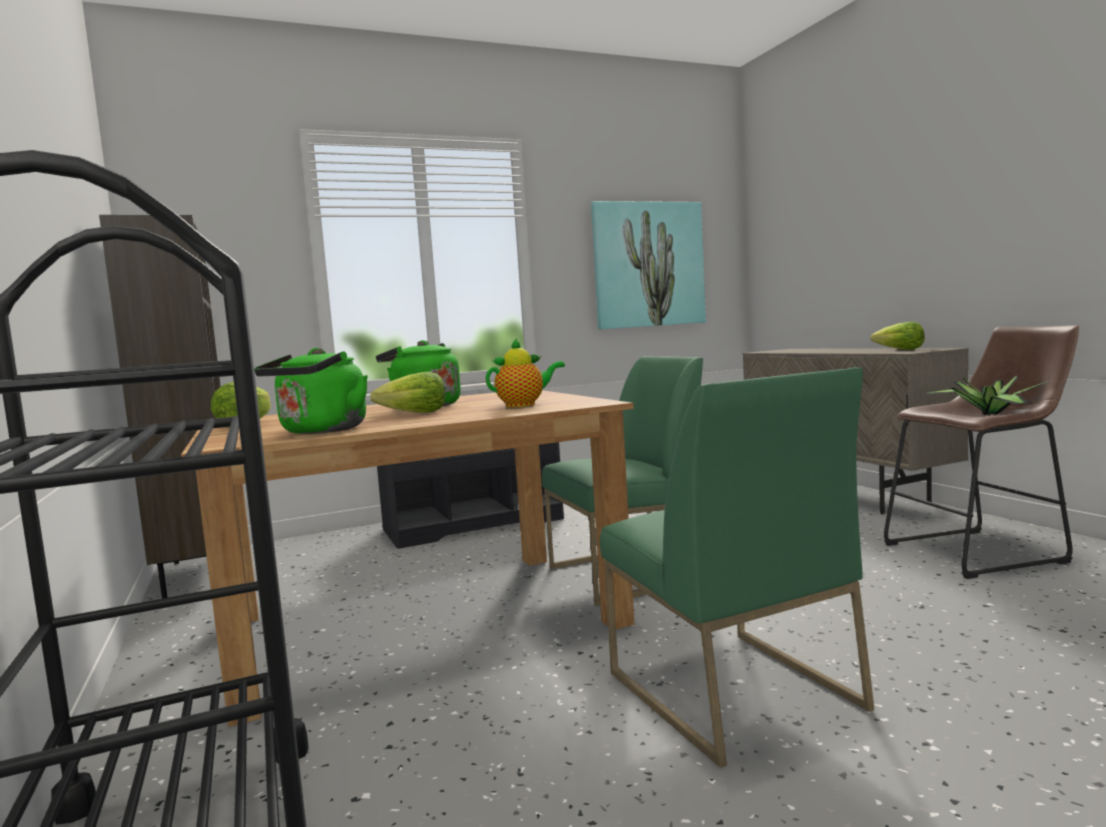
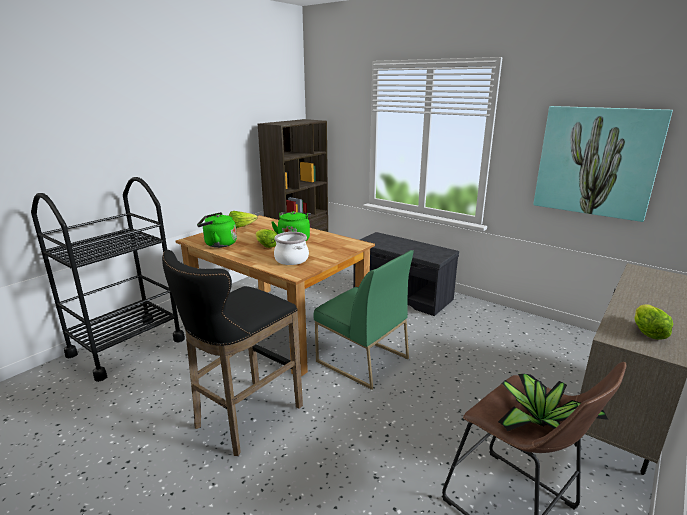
camera: 60 degrees right, 15 degrees up
(524, 405) = (291, 260): teapot -> cooking pot
(730, 690) = (244, 419): green chair -> black stool

